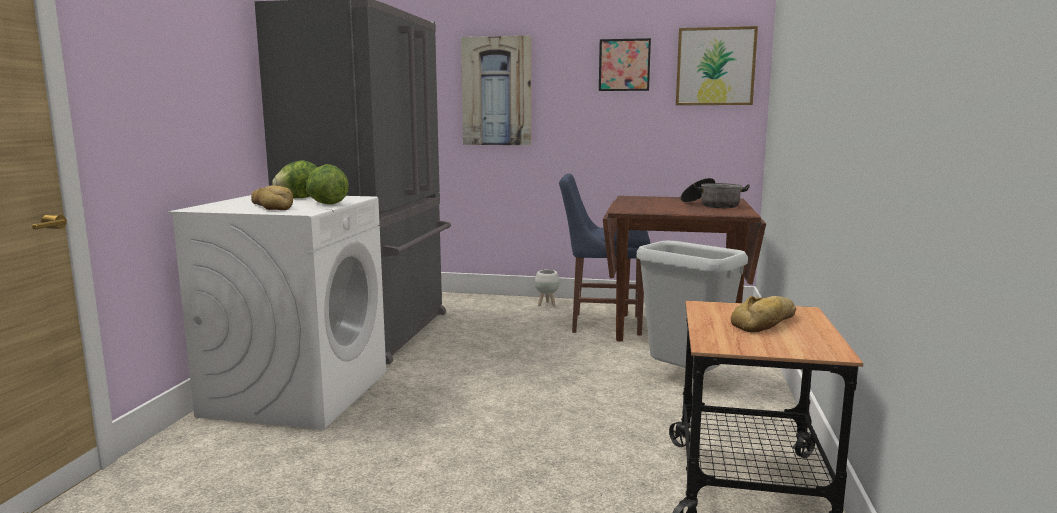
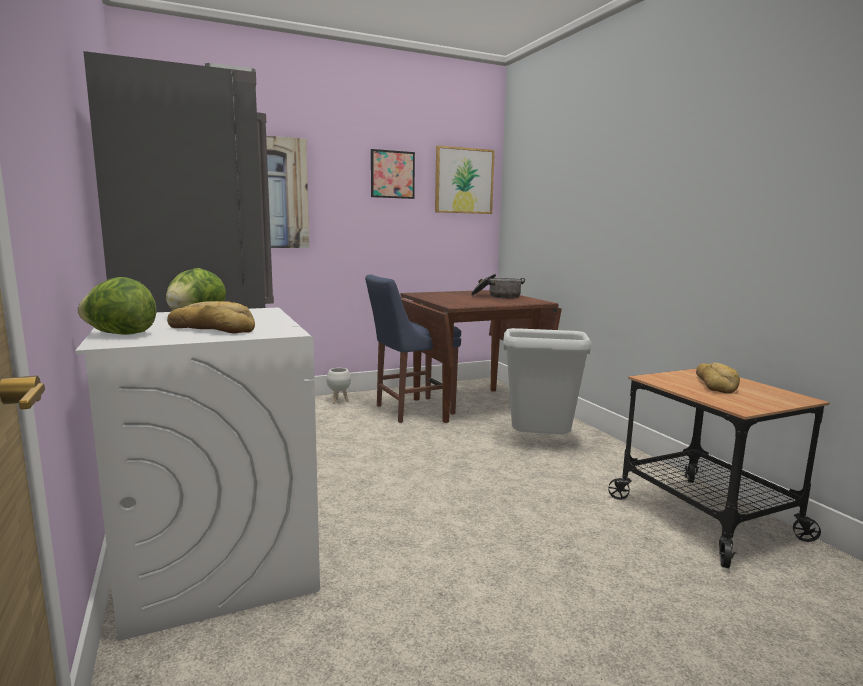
camera: 35 degrees left, 0 degrees up
(327, 204) = (267, 320): lettuce -> lettuce (120, 334)

